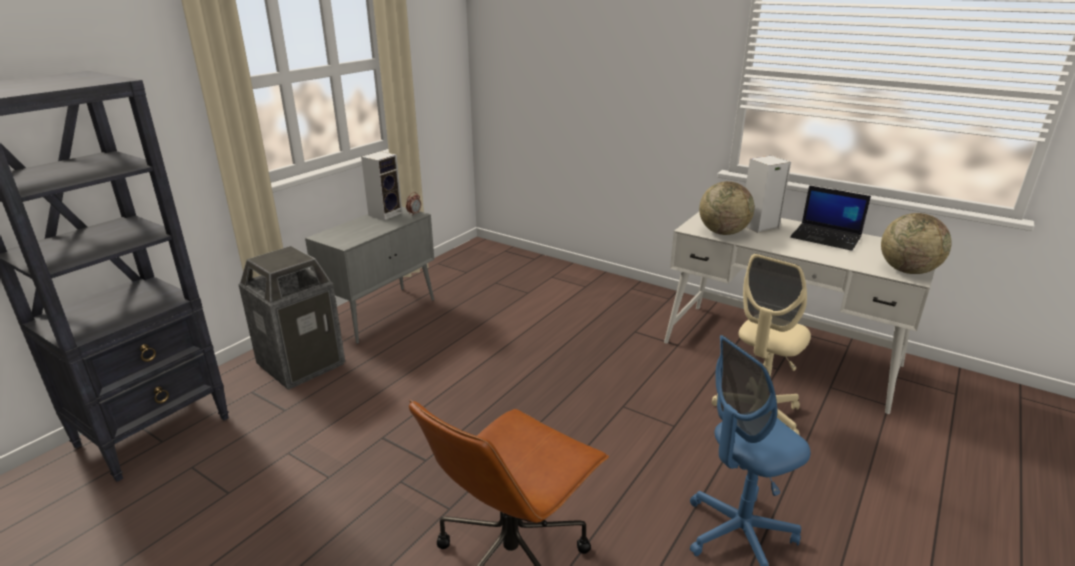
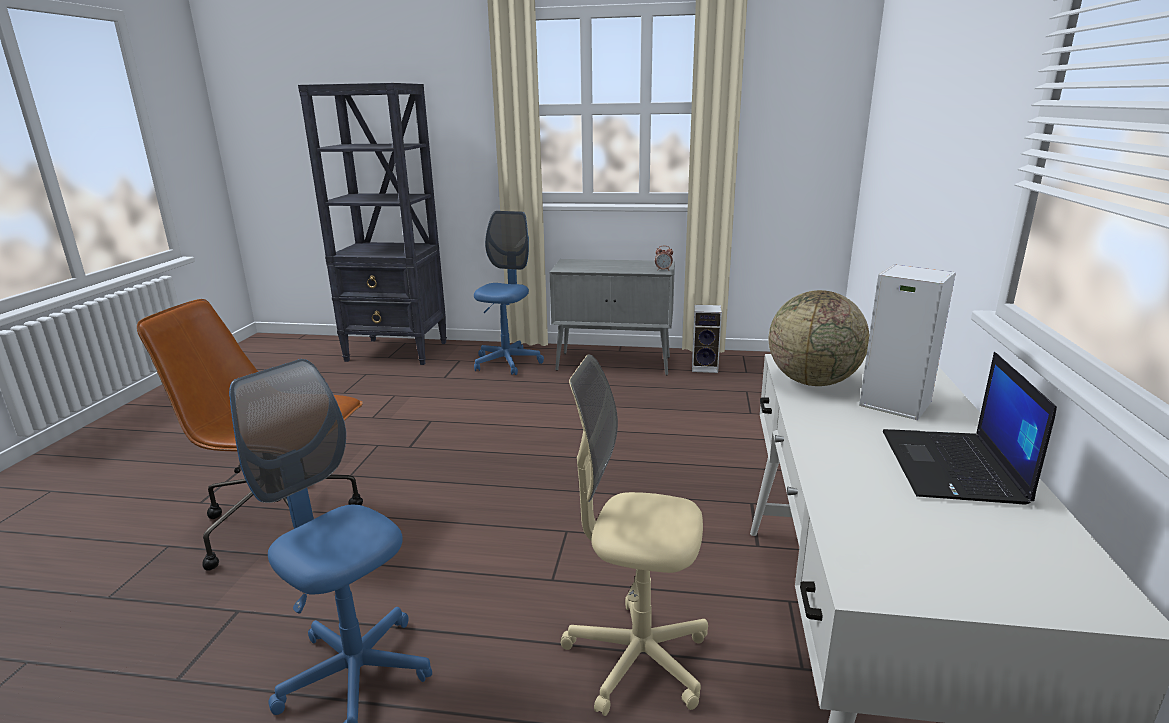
camera: 65 degrees right, 5 degrees down
(301, 364) = (507, 362): trash can -> blue office chair
(386, 214) = (647, 263): speaker -> speaker (706, 367)
(907, 270) = (902, 574): globe -> none

